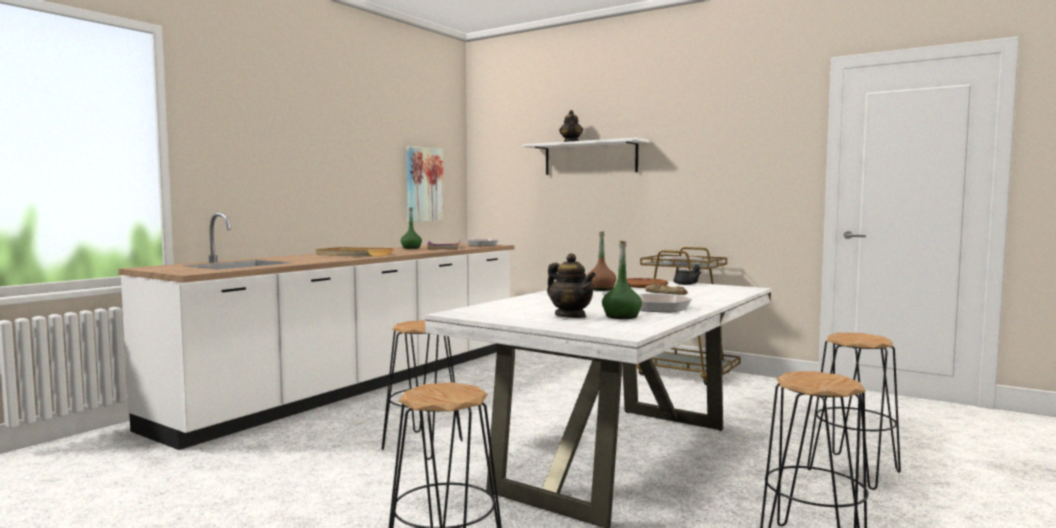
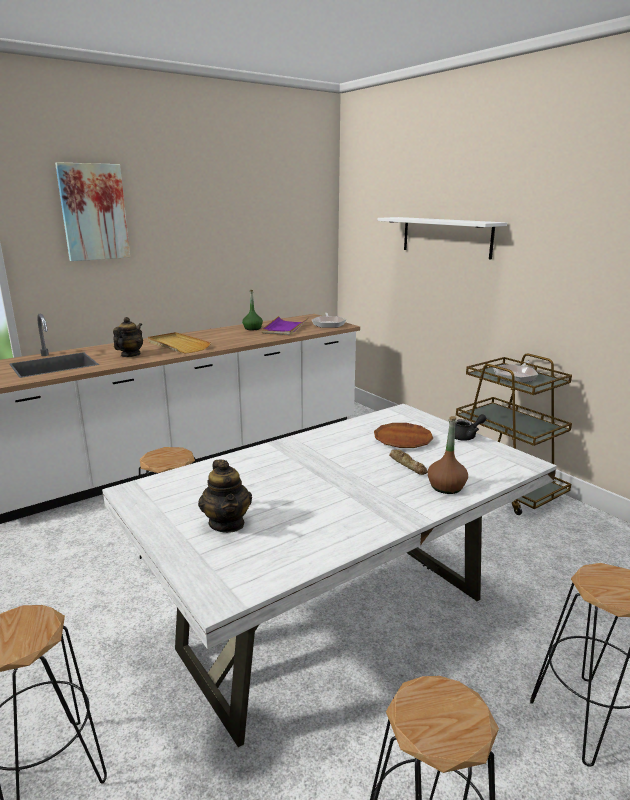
camera: 20 degrees right, 15 degrees up
(424, 184) = (285, 255): picture -> picture (93, 212)
(570, 142) = (424, 219): teapot -> teapot (130, 355)
(601, 289) = (350, 441): brown bottle -> brown bottle (446, 487)
(621, 316) = (278, 535): green bottle -> none
(653, 307) = (345, 510): frying pan -> none

